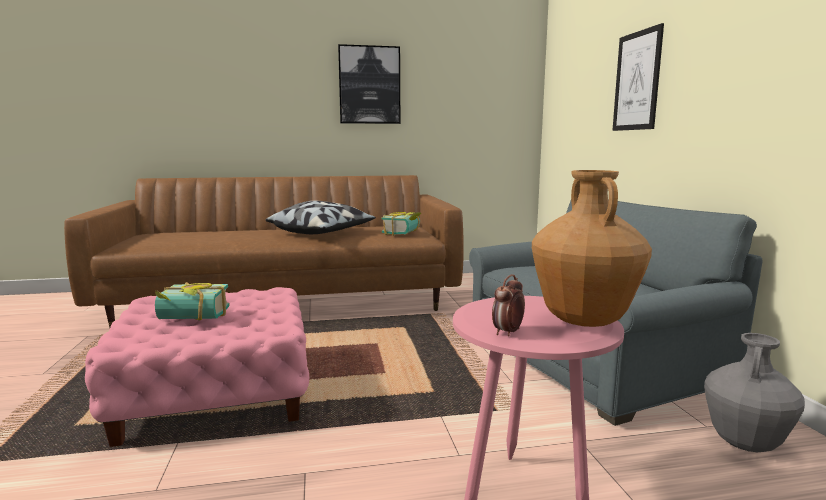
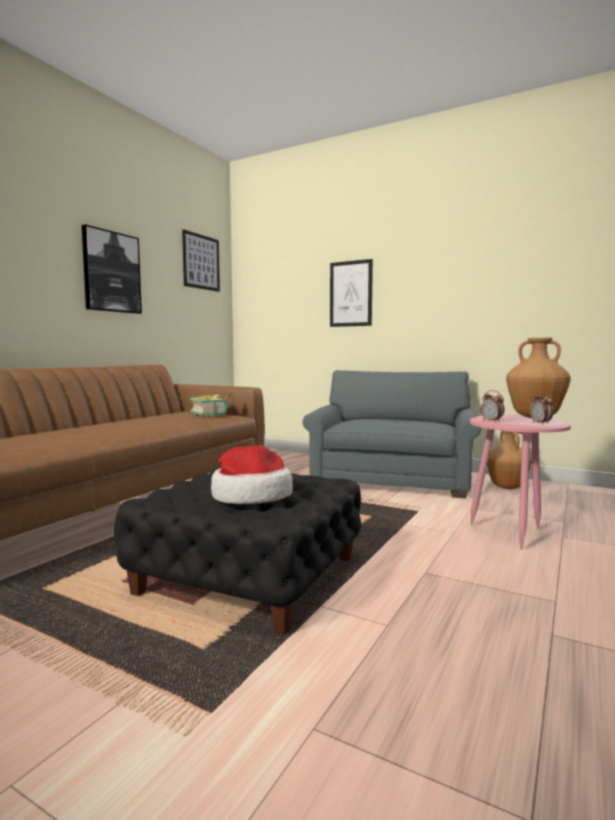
camera: 50 degrees left, 5 degrees down
(192, 319) = (251, 496): book -> hat
(216, 393) = (249, 575): pink ottoman -> black ottoman
(323, 233) = (145, 423): pillow -> none
(471, 307) = (491, 421): none -> alarm clock
(492, 58) = (201, 262): none -> picture
(744, 444) = (507, 487): grey vase -> brown vase

